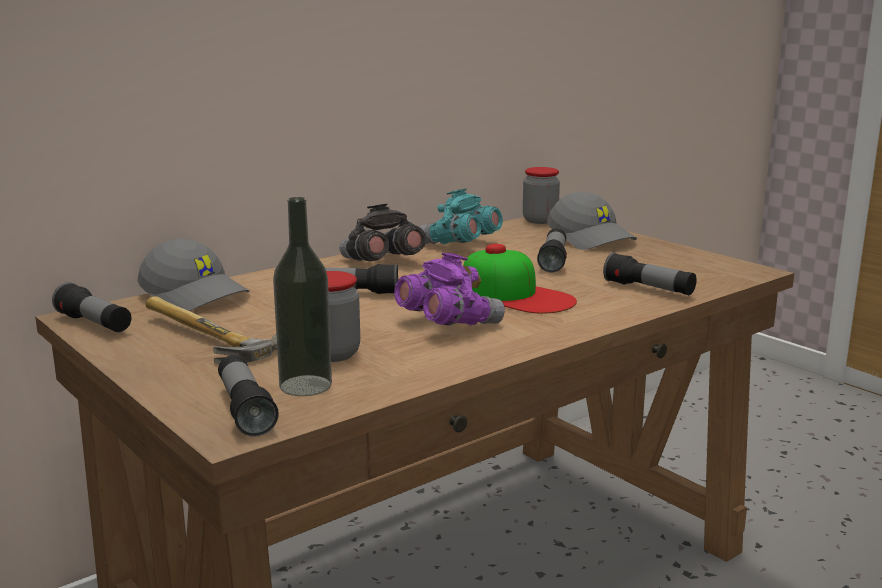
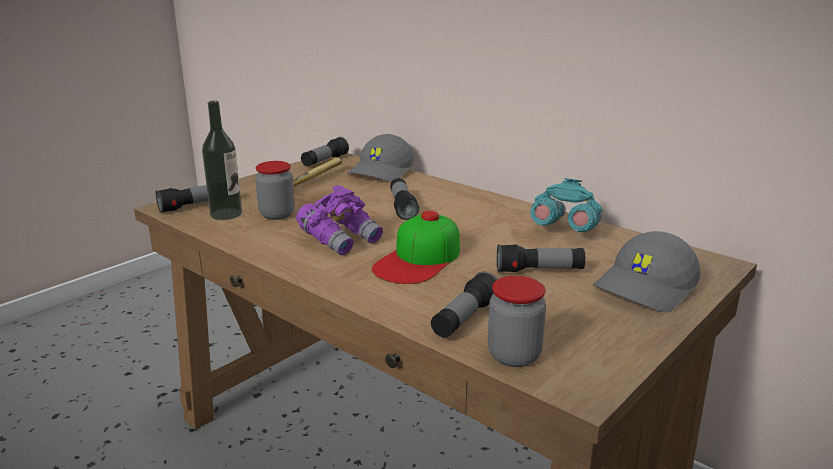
camera: 80 degrees right, 5 degrees up
(381, 262) = (485, 208): grey binoculars -> none
(540, 220) = (700, 259): jar -> jar (514, 355)

